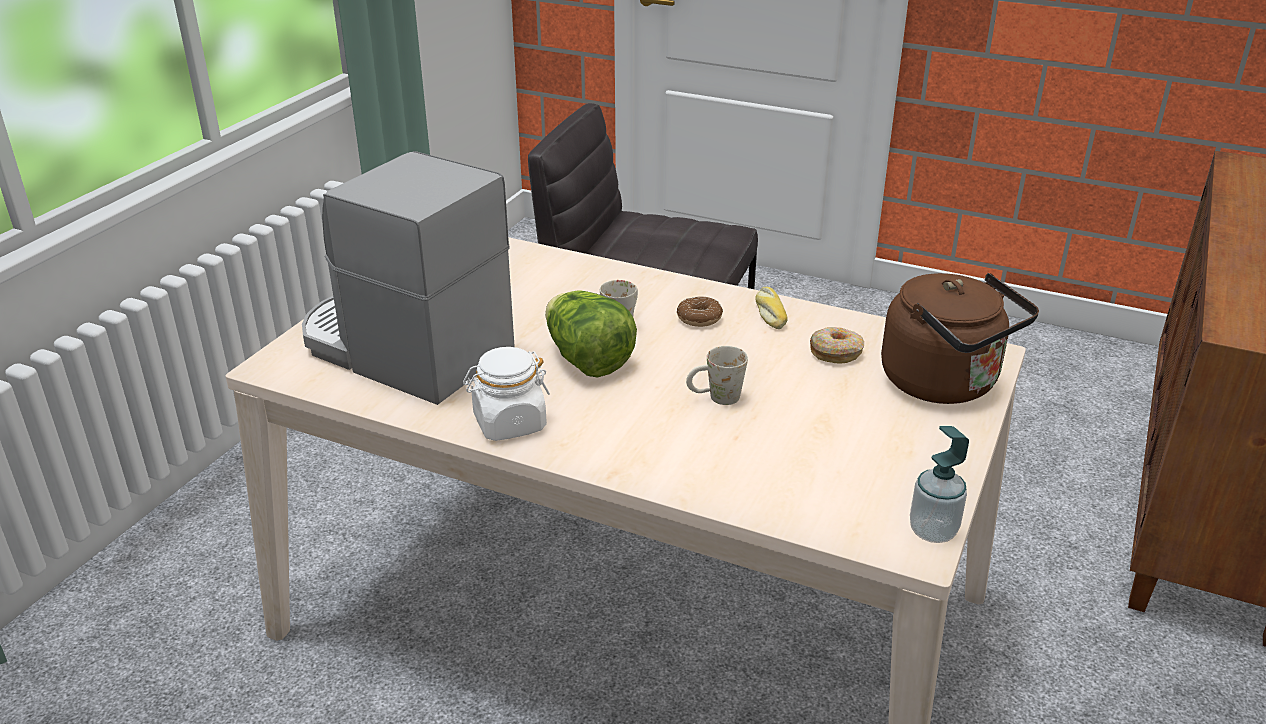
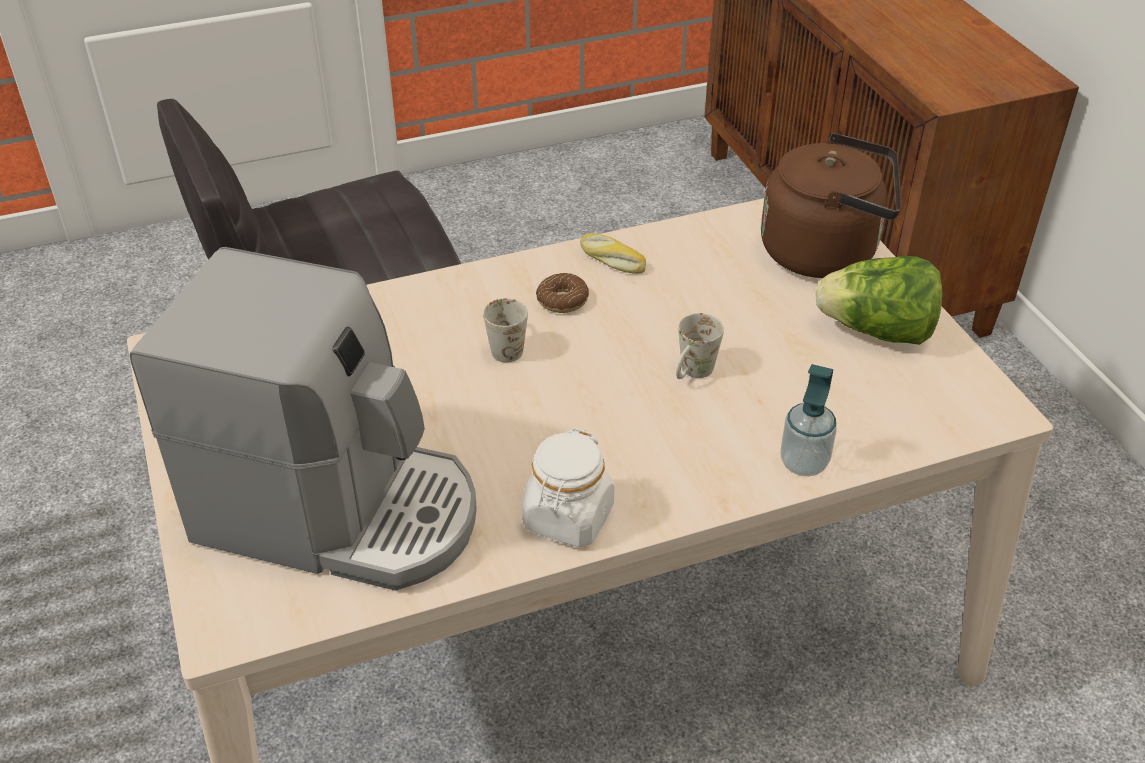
camera: 45 degrees left, 10 degrees up
(403, 349) = (339, 511): coffee machine -> coffee machine turned 150 degrees counterclockwise
(587, 360) = (534, 406): lettuce -> lettuce (877, 331)
(836, 352) = (714, 269): donut -> none
(933, 531) = (988, 389): soap dispenser -> soap dispenser (803, 463)

